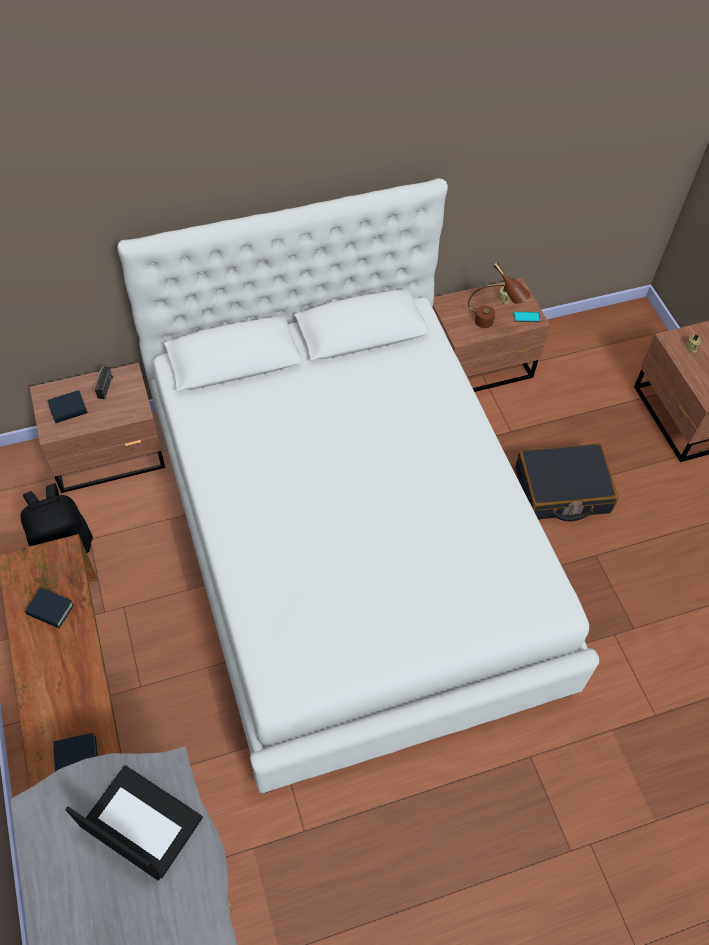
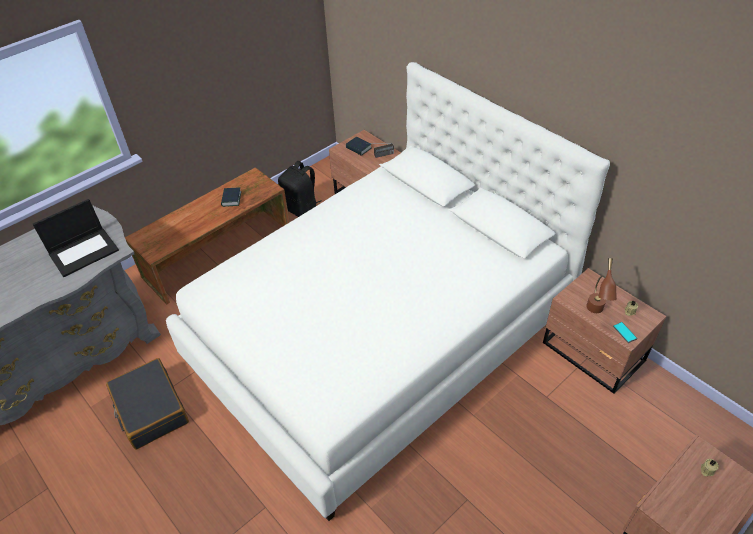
camera: 70 degrees right, 10 degrees down
(77, 755) = (151, 244): book -> none
(140, 822) = (84, 251): laptop -> laptop turned 45 degrees clockwise
(562, 490) = (514, 453): black suitcase -> black suitcase (150, 409)

